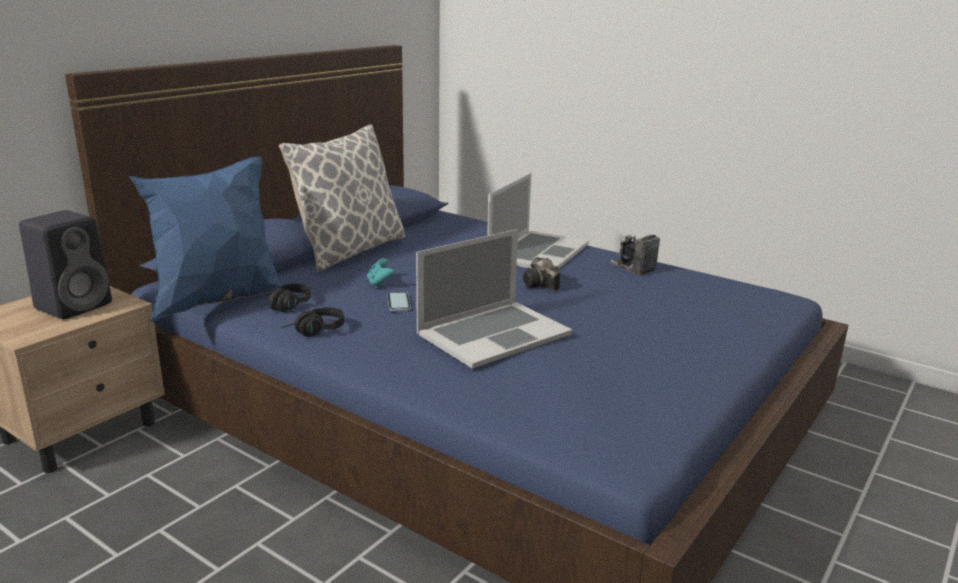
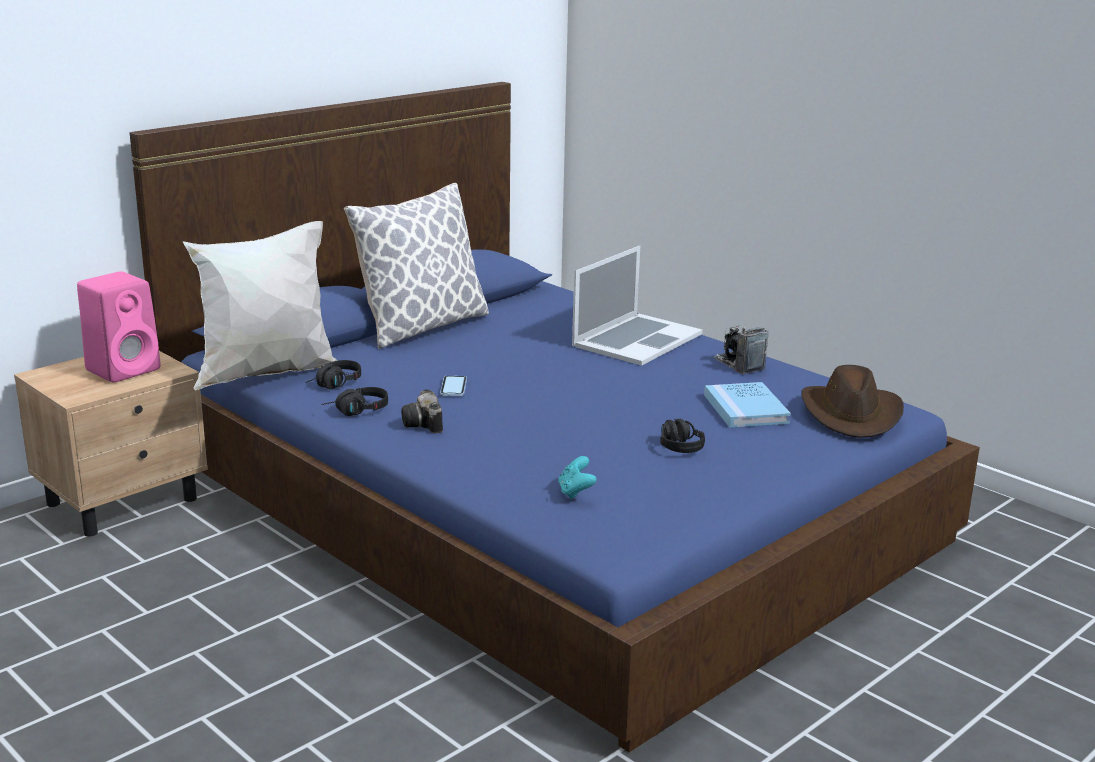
camera: 10 degrees right, 0 degrees up
(75, 305) = (125, 369): black speaker -> pink speaker
(219, 302) = (267, 375): blue pillow -> white pillow
(380, 283) = (441, 366): turquoise game controller -> turquoise game controller (575, 492)
(493, 333) = (539, 425): laptop -> none
(541, 285) = (619, 378): camera -> camera (424, 425)
(623, 342) = (677, 444): none -> black headphones
(661, 305) = (745, 409): none -> blue book
(750, 304) = (851, 414): none -> brown hat

